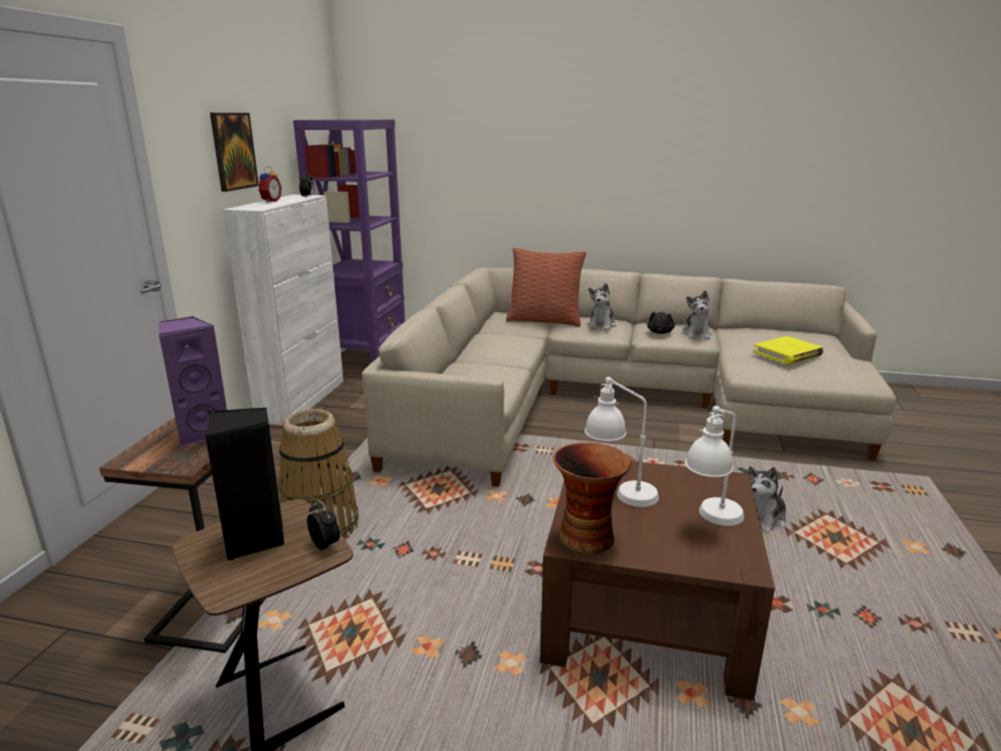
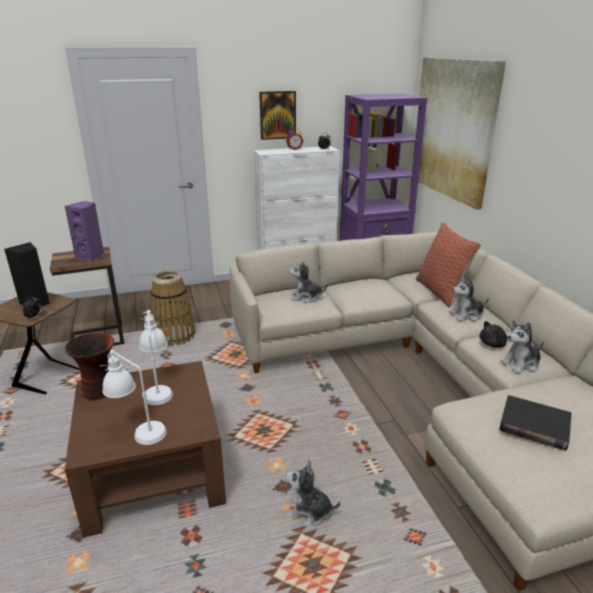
camera: 60 degrees right, 5 degrees up
(436, 153) = (453, 129): none -> picture
(477, 370) = (306, 297): none -> plush toy
(787, 353) = (534, 425): yellow book -> black book

